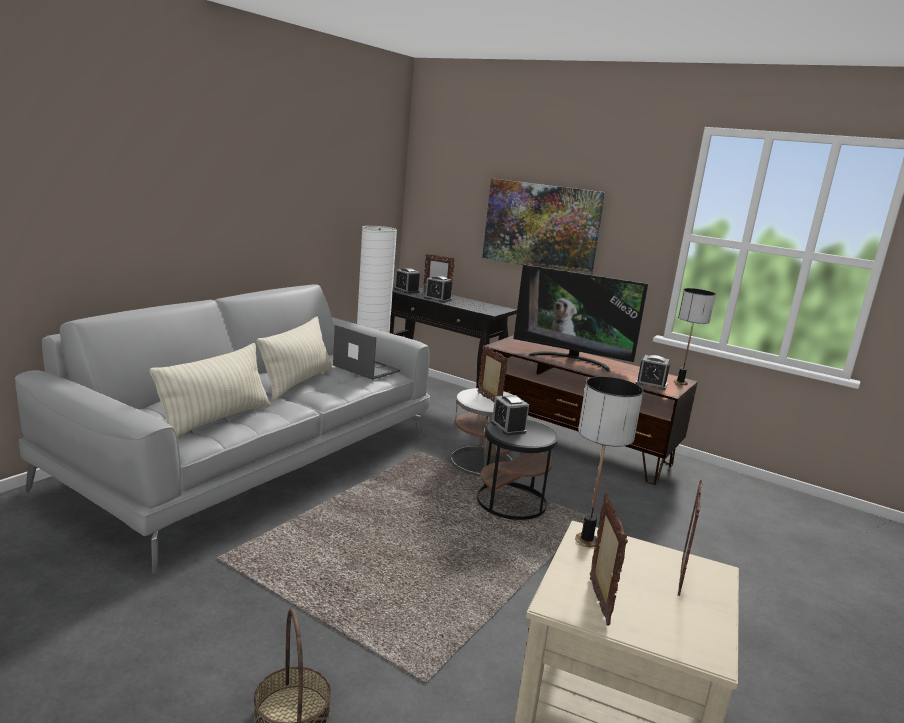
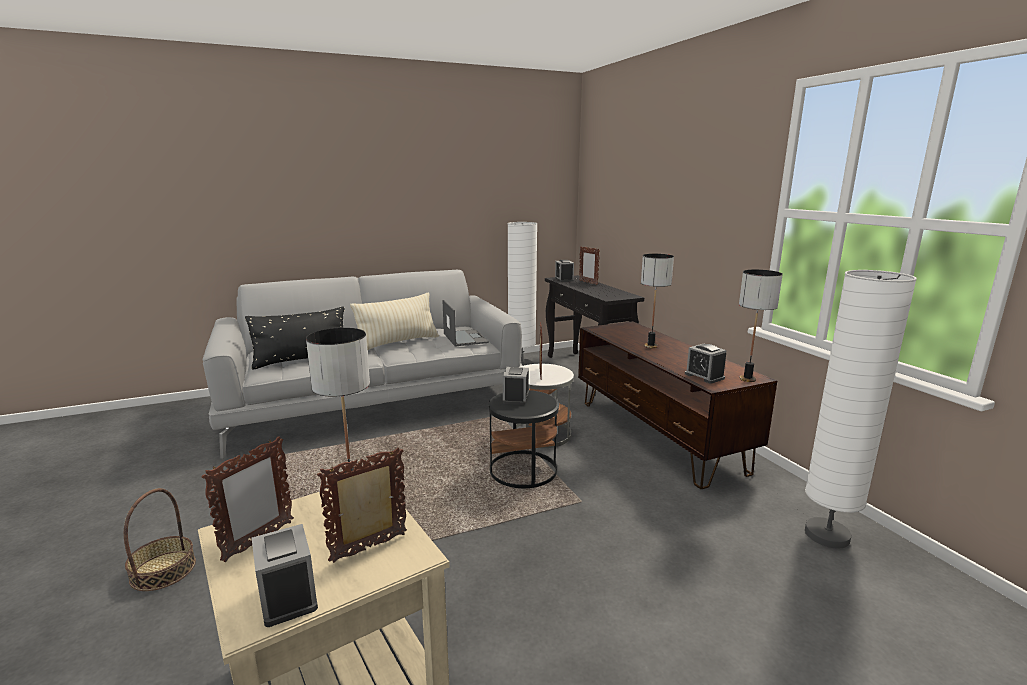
camera: 35 degrees right, 0 degrees up
(216, 420) = (303, 360): beige pillow -> black pillow
(437, 299) = (579, 286): alarm clock -> alarm clock (288, 596)
(541, 226) = (662, 214): picture -> none
(571, 360) = (651, 346): television -> table lamp
(757, 499) = (827, 535): none -> white floor lamp

